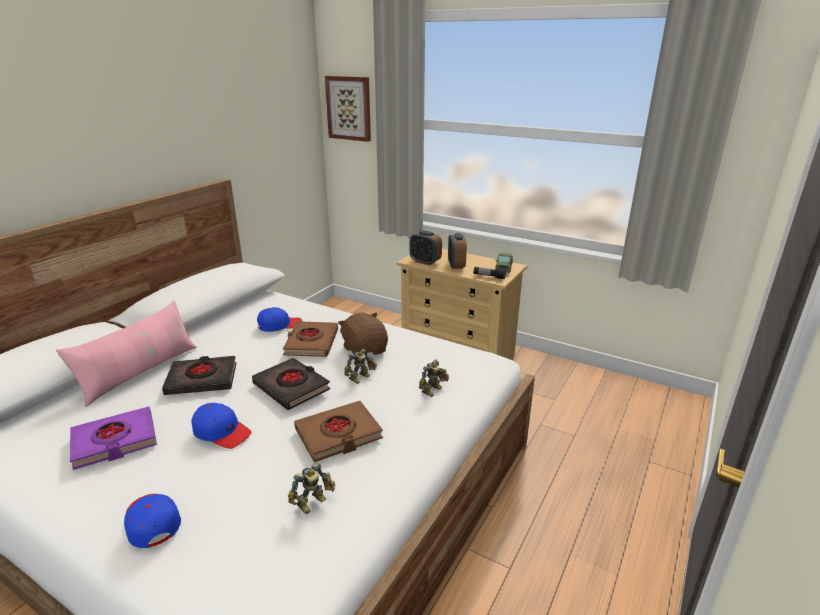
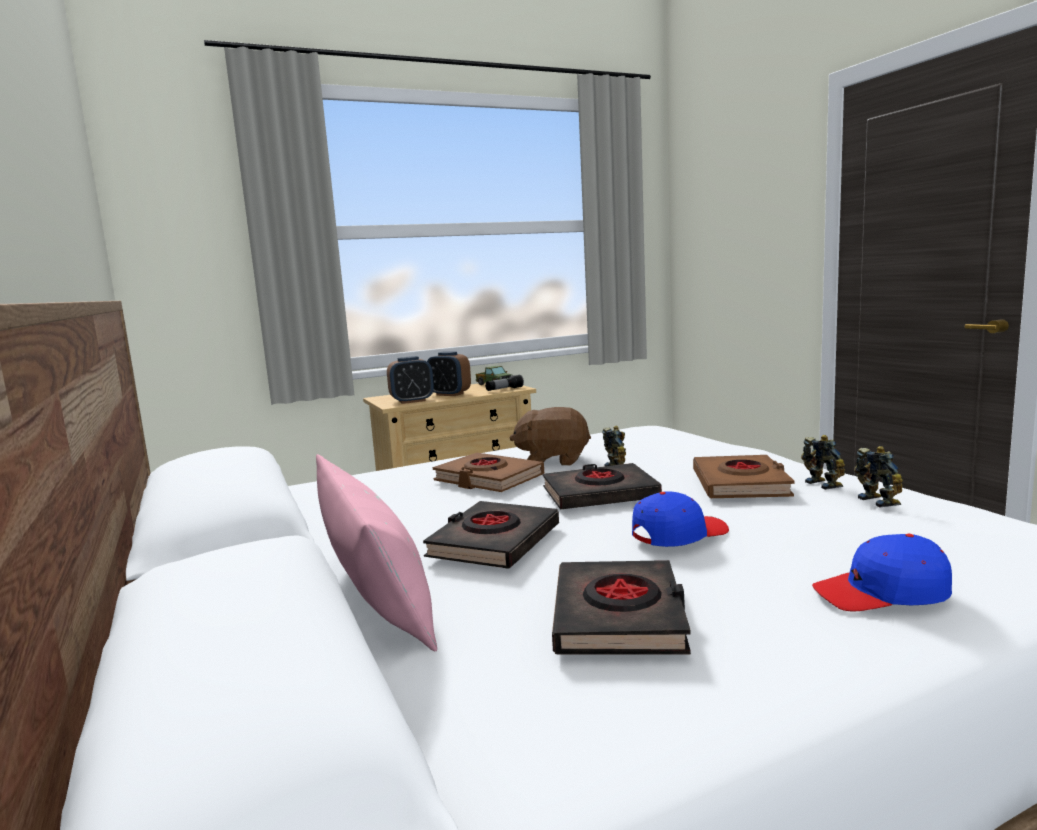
camera: 55 degrees left, 15 degrees down
(115, 441) = (619, 617): purple book -> black book
(279, 325) = (398, 490): blue cap -> none
(349, 108) = (173, 222): picture -> none
(433, 390) = (687, 445): toy robot -> toy robot (825, 484)

